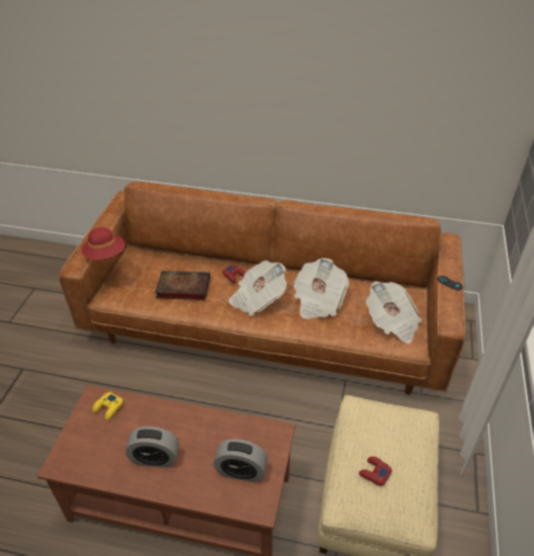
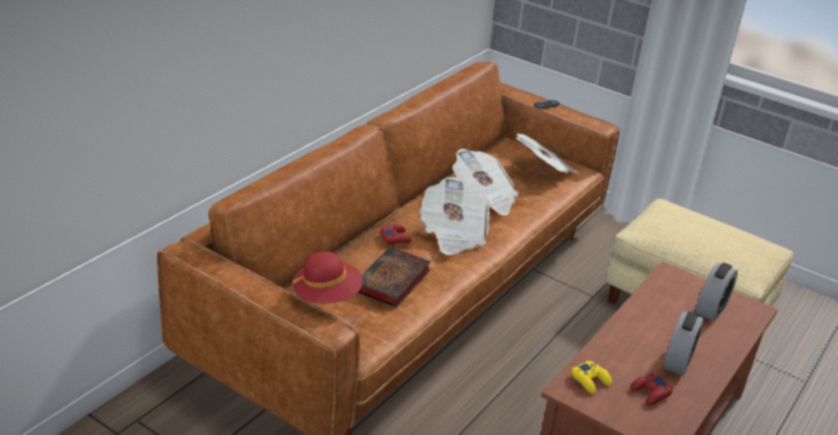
camera: 70 degrees left, 10 degrees down
(374, 473) = (724, 245): red game controller -> red game controller (650, 393)

